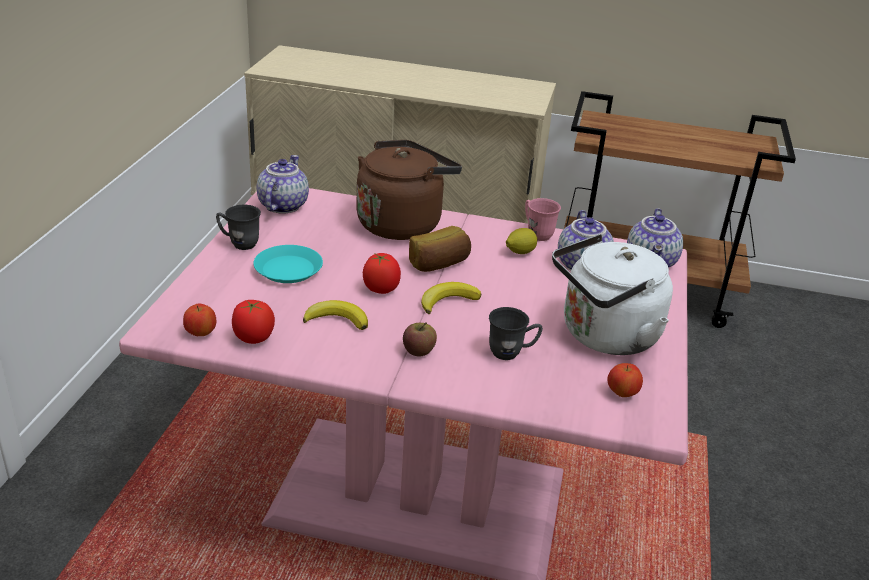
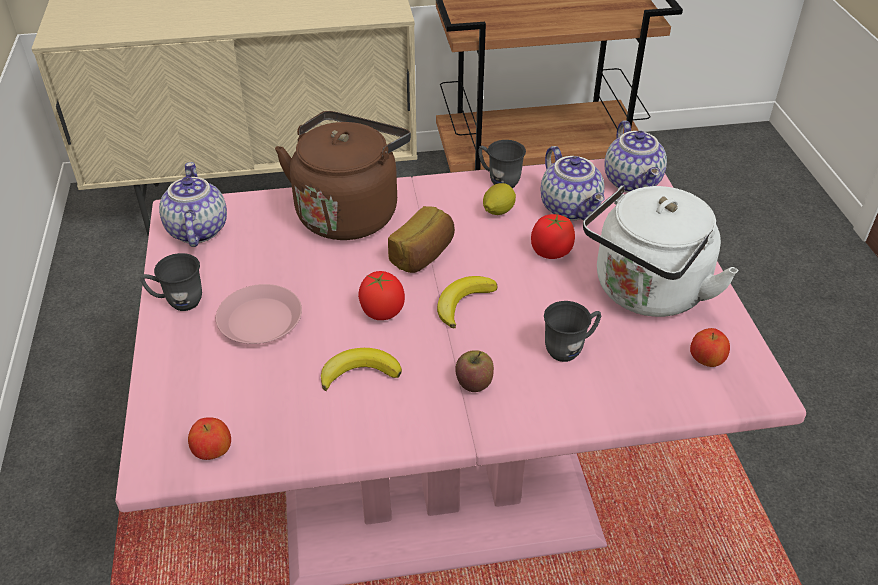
camera: 20 degrees left, 10 degrees up
(253, 338) = (280, 435): tomato -> tomato (551, 253)
(288, 270) = (260, 321): turquoise plate -> pink plate
(536, 233) = (499, 180): pink mug -> grey mug

